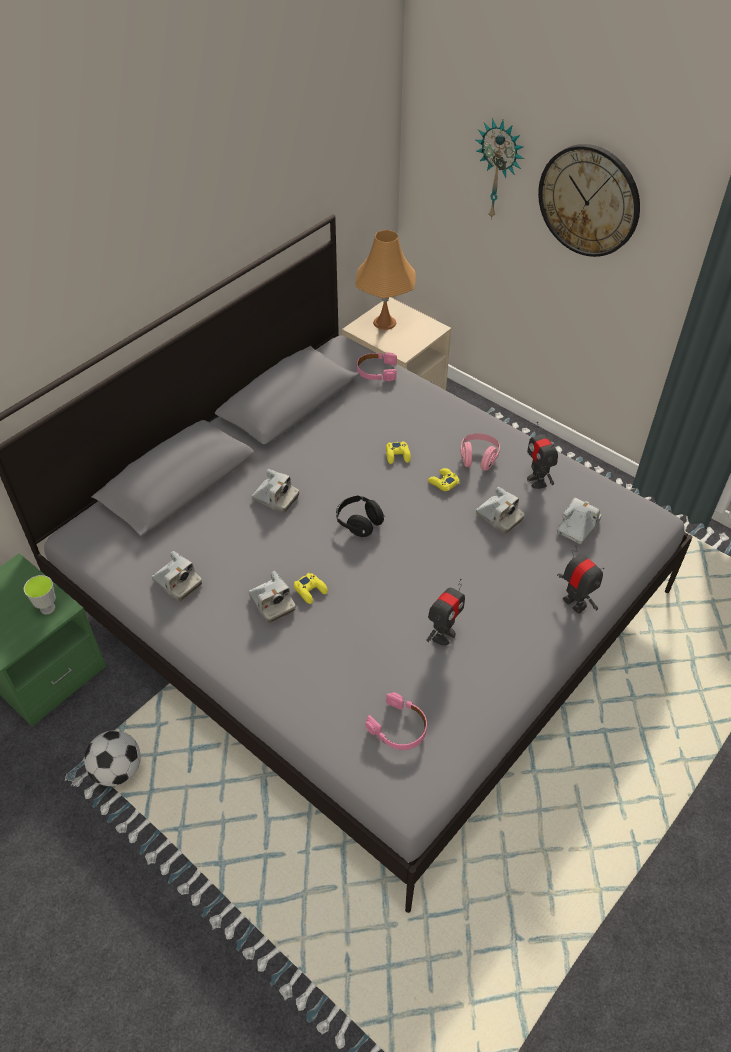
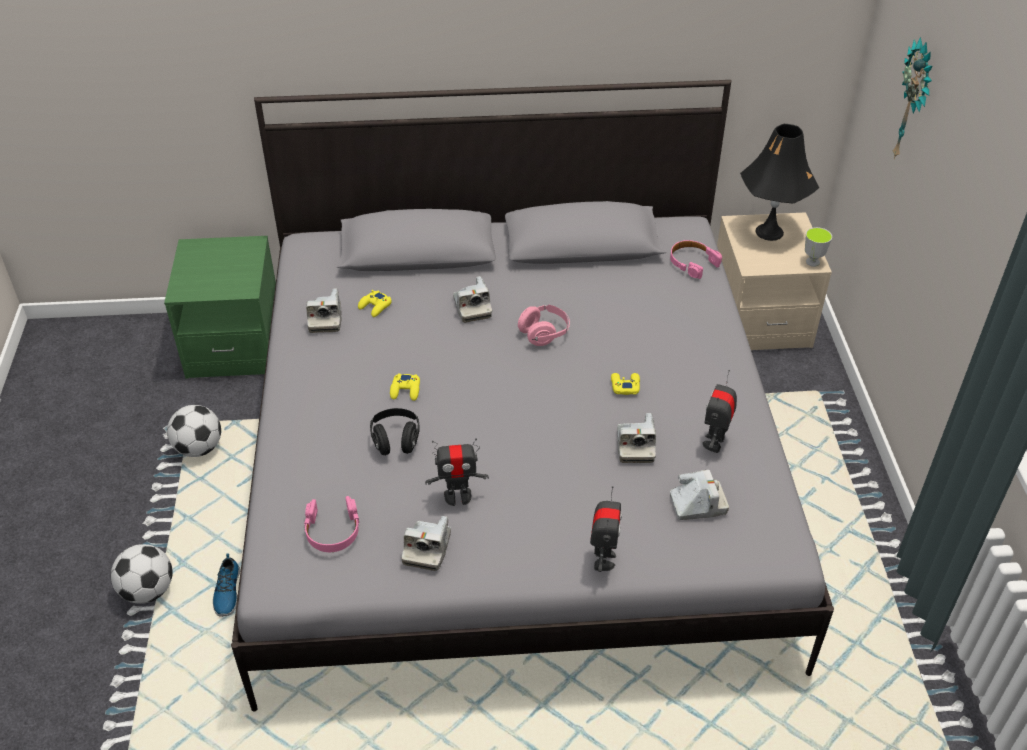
camera: 45 degrees right, 5 degrees down
(47, 608) = (237, 283): cup -> cup (812, 262)
(221, 907) = (148, 590): none -> football
(272, 603) = (367, 379): camera -> camera (427, 548)
(282, 852) = (227, 592): none -> shoe
(359, 523) = (509, 369): black headphones -> black headphones (396, 440)
(385, 322) = (769, 232): orange table lamp -> black table lamp
(398, 455) = (615, 340): yellow game controller -> yellow game controller (375, 307)
(478, 459) = (684, 388): pink headphones -> pink headphones (544, 333)
(589, 200) = (962, 170): wall clock -> none

